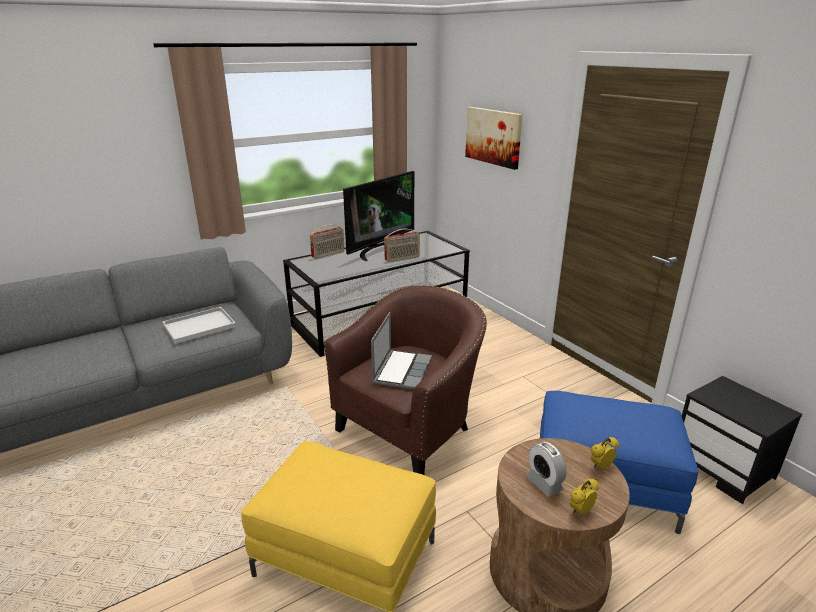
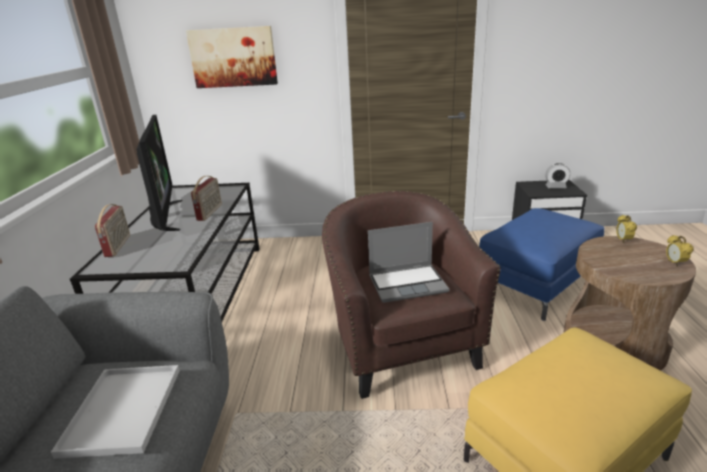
camera: 55 degrees left, 0 degrees up
(401, 370) = (408, 284): laptop -> laptop turned 120 degrees clockwise
(544, 483) = (639, 265): alarm clock -> alarm clock (555, 187)

